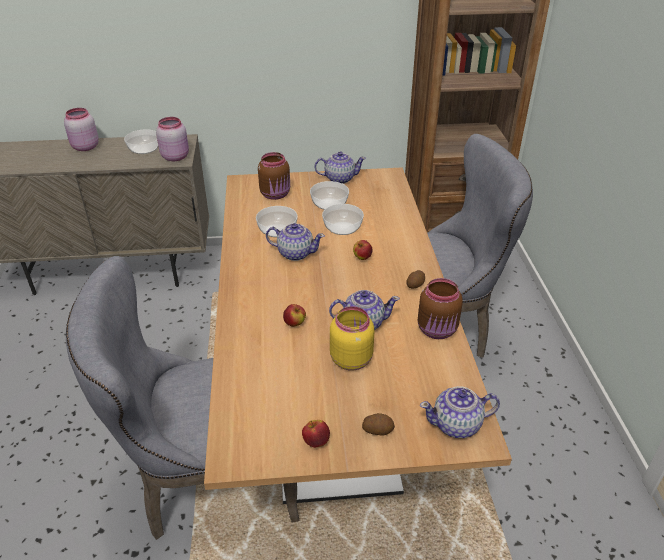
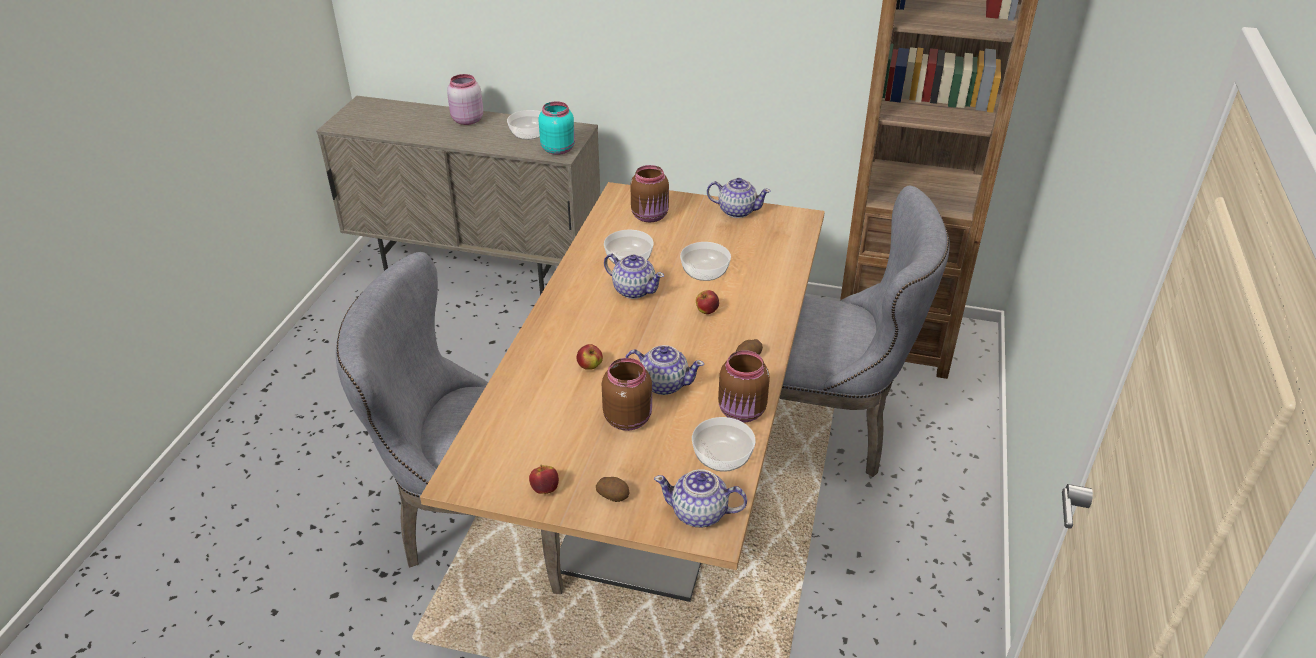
camera: 20 degrees right, 0 degrees up
(175, 156) = (558, 149): pink jar -> turquoise jar
(329, 204) = (706, 240): bowl -> bowl (721, 457)
(351, 359) = (628, 418): yellow jar -> brown jar

